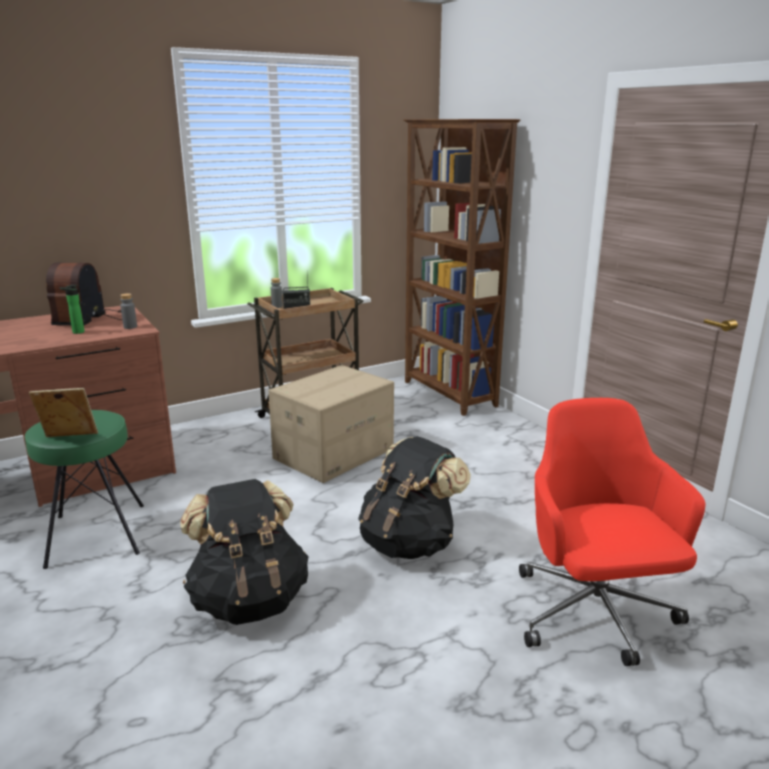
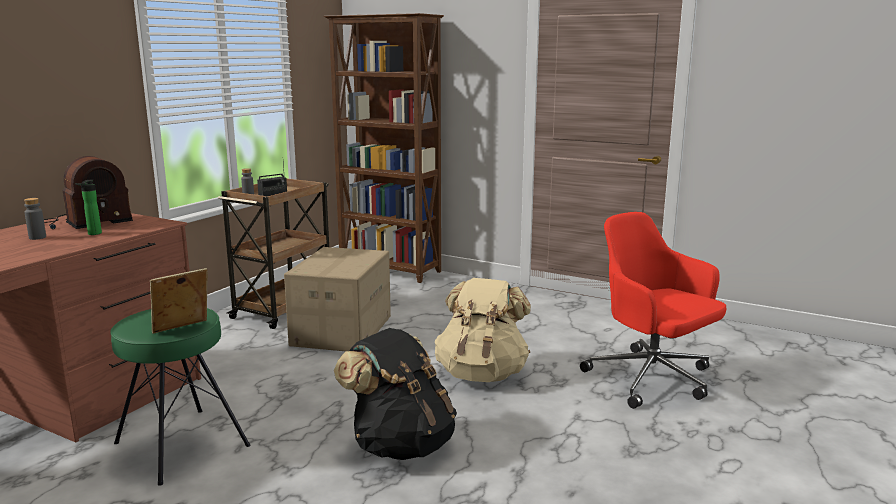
camera: 30 degrees left, 5 degrees down
(95, 318) = (85, 222): radio -> radio turned 105 degrees counterclockwise
(130, 327) = (146, 223): grey bottle -> grey bottle (37, 237)
(409, 543) = (482, 374): black backpack -> beige backpack

